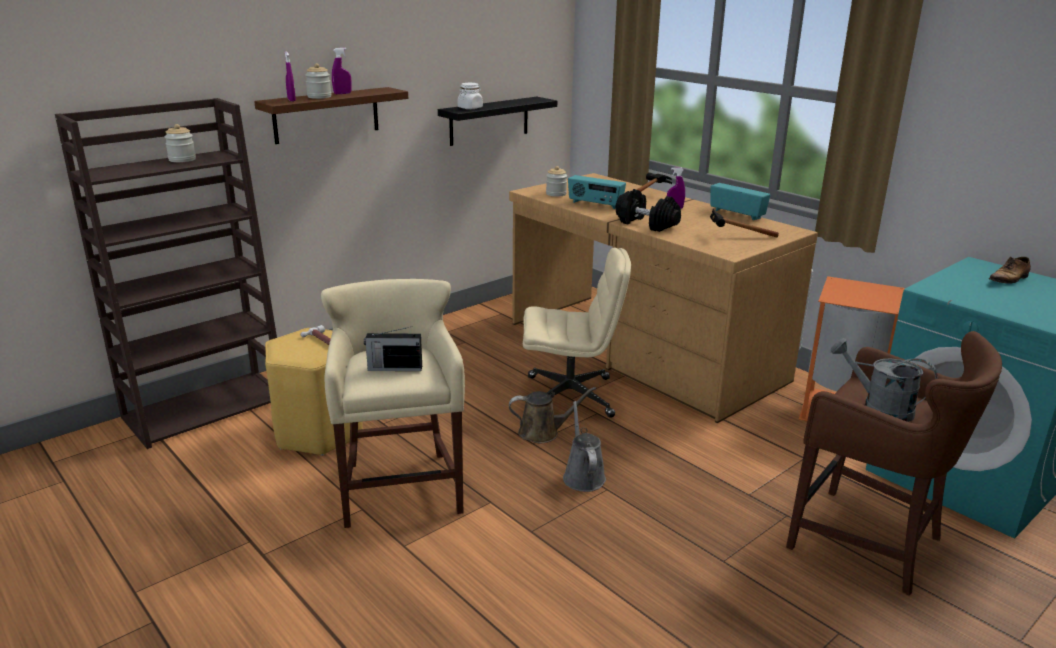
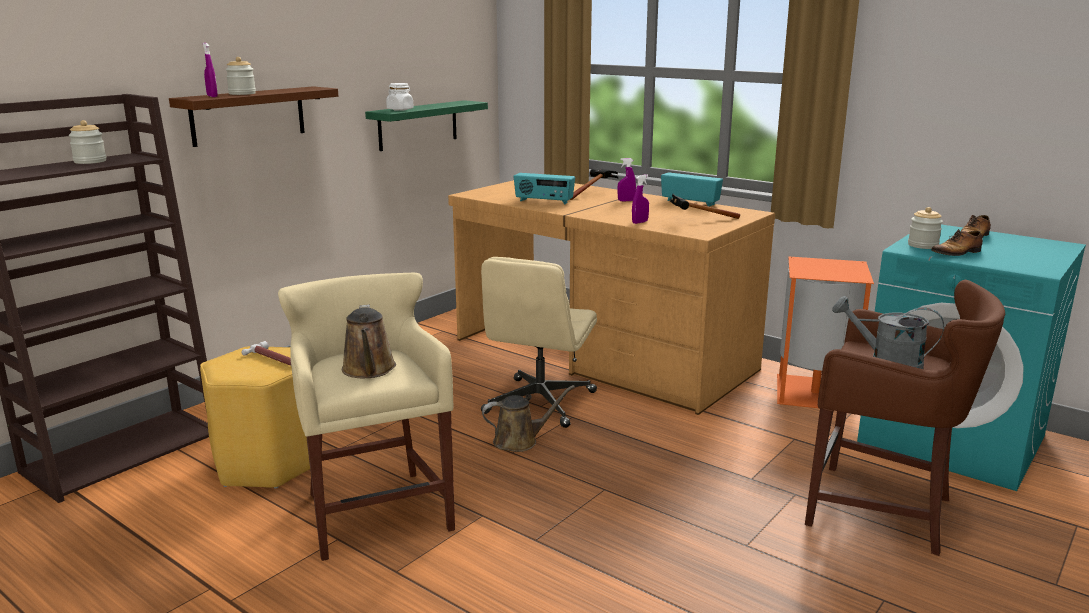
camera: 10 degrees left, 5 degrees down
(342, 93) = (266, 91): purple spray bottle -> purple spray bottle (640, 222)
(394, 368) = (369, 370): radio -> brown watering can
(489, 121) = (418, 125): black shelf -> green shelf
(556, 194) = (499, 195): jar -> jar (923, 245)
(571, 396) = (540, 403): beige office chair -> beige office chair turned 120 degrees clockwise
(583, 476) = (575, 479): grey watering can -> none
(646, 224) = (604, 215): black dumbbell -> none
(981, 298) = (957, 253): none -> shoe

